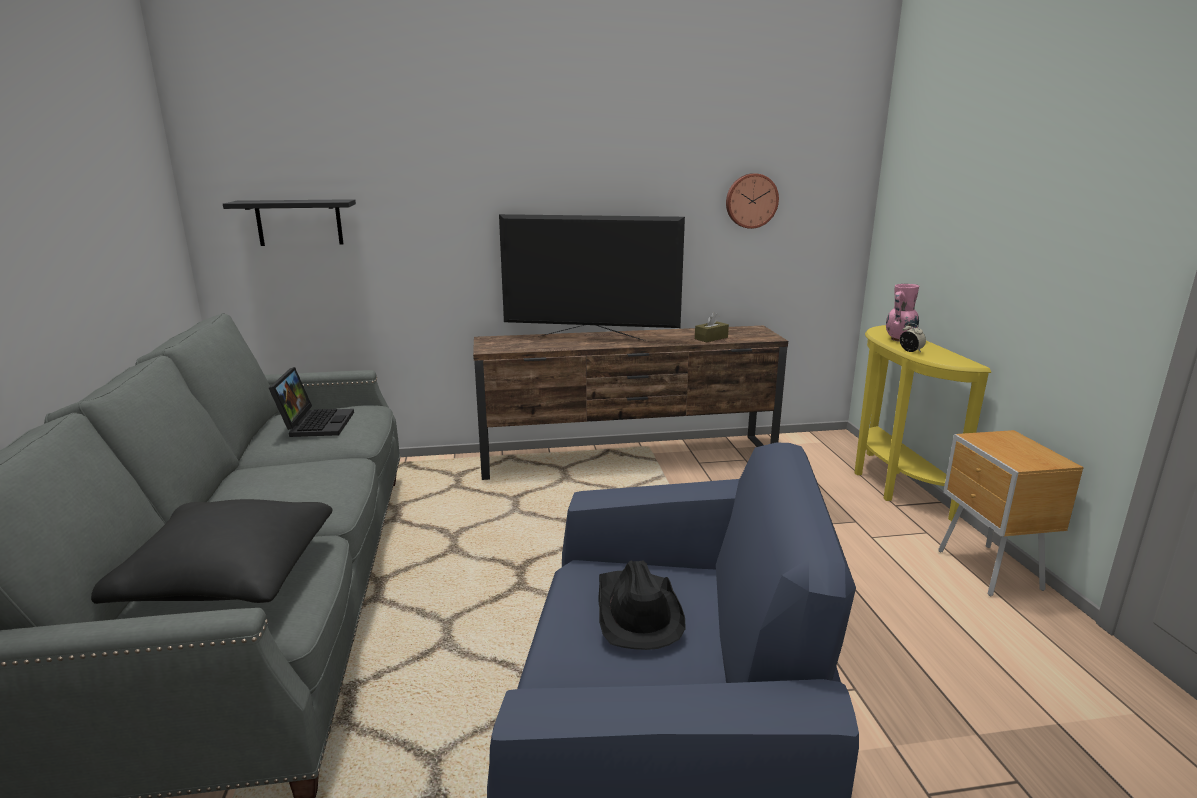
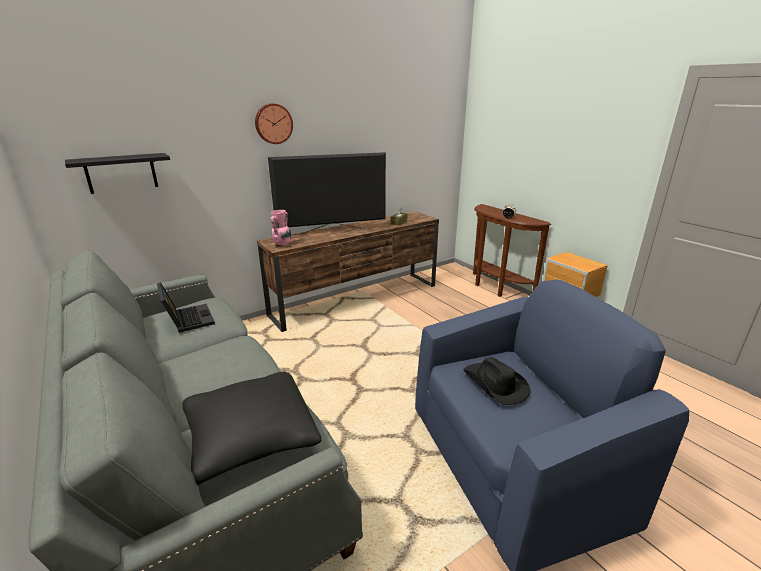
camera: 25 degrees left, 5 degrees up
(751, 201) = (406, 139): wall clock -> wall clock (273, 123)
(891, 485) = (496, 288): yellow console table -> brown console table
(899, 339) = (496, 212): pink vase -> pink vase (282, 245)

